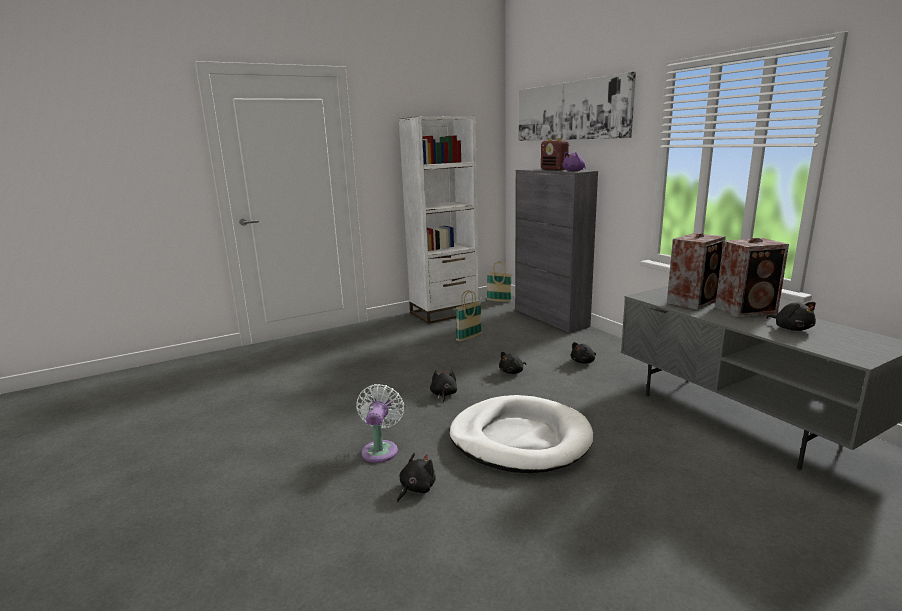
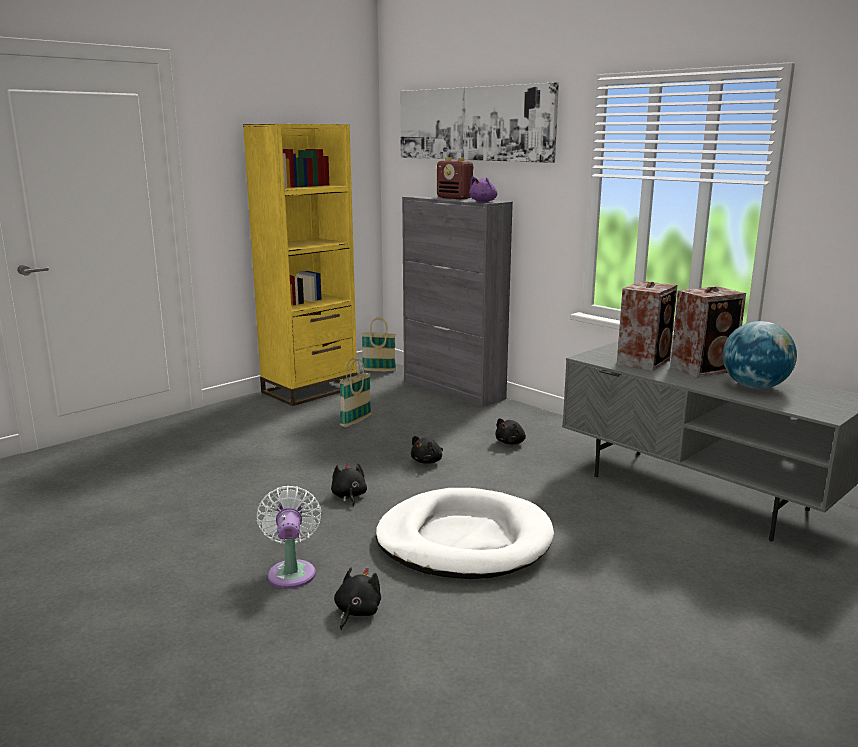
camera: 15 degrees left, 0 degrees up
(444, 313) = (310, 390): white bookcase -> yellow bookcase
(791, 328) = (754, 387): black plush toy -> globe

